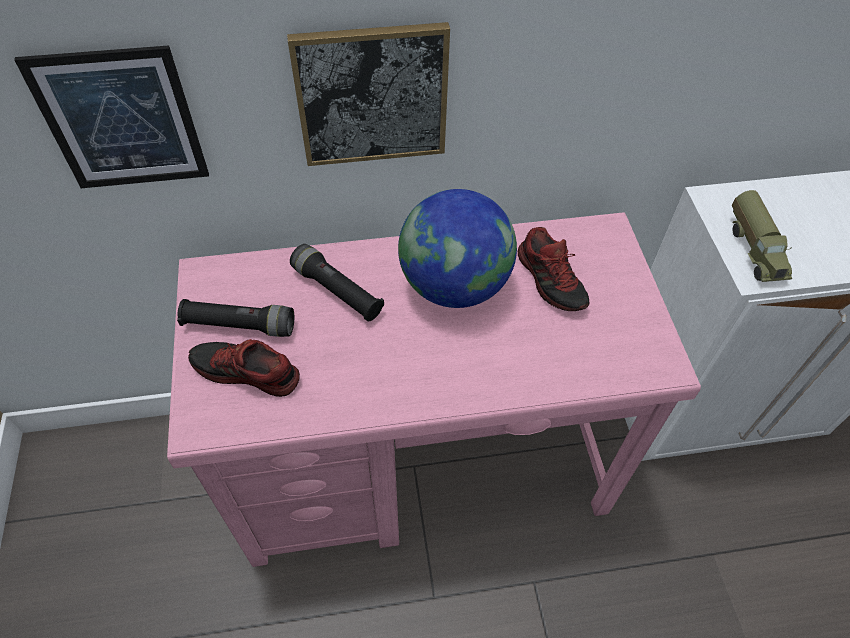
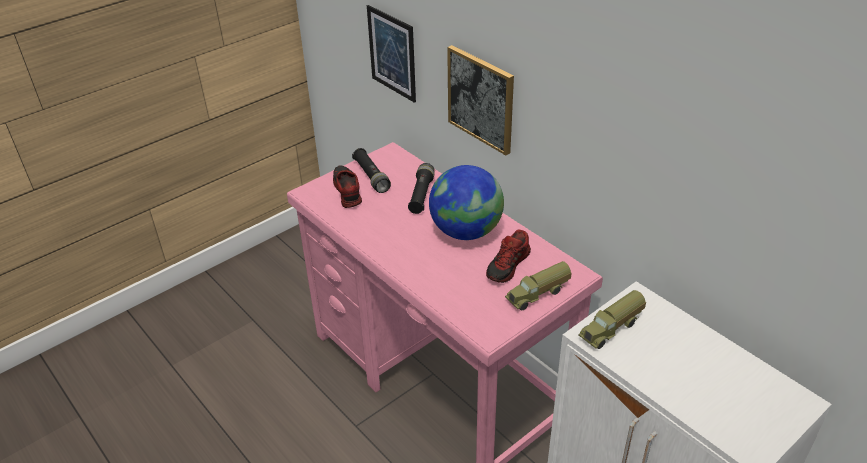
camera: 60 degrees right, 15 degrees down
(623, 282) = (538, 295): none -> toy truck

